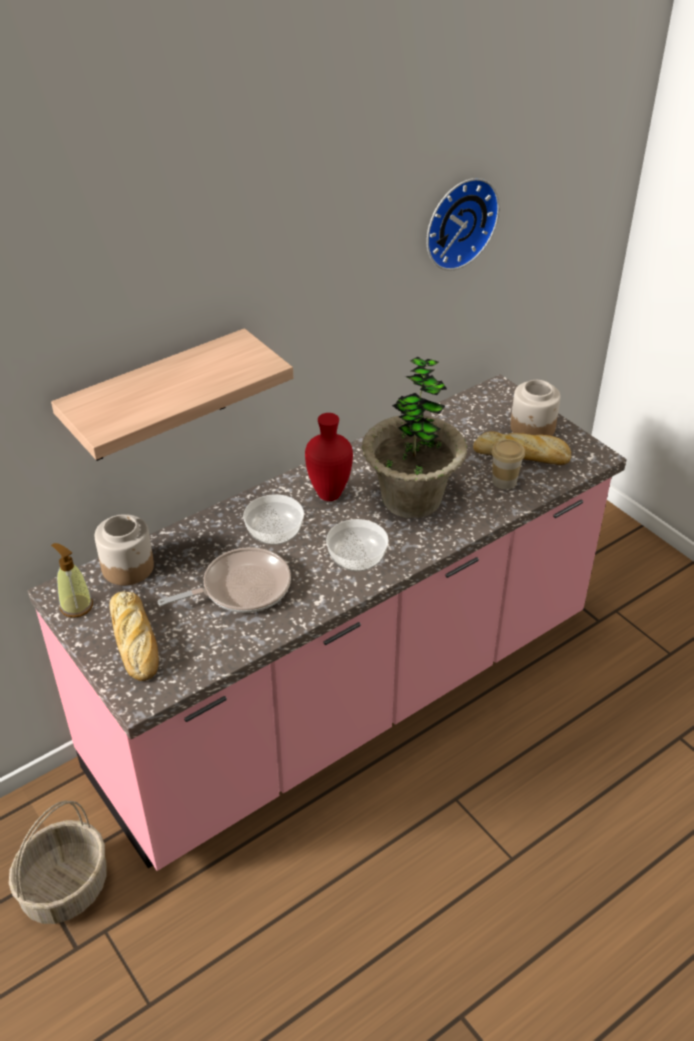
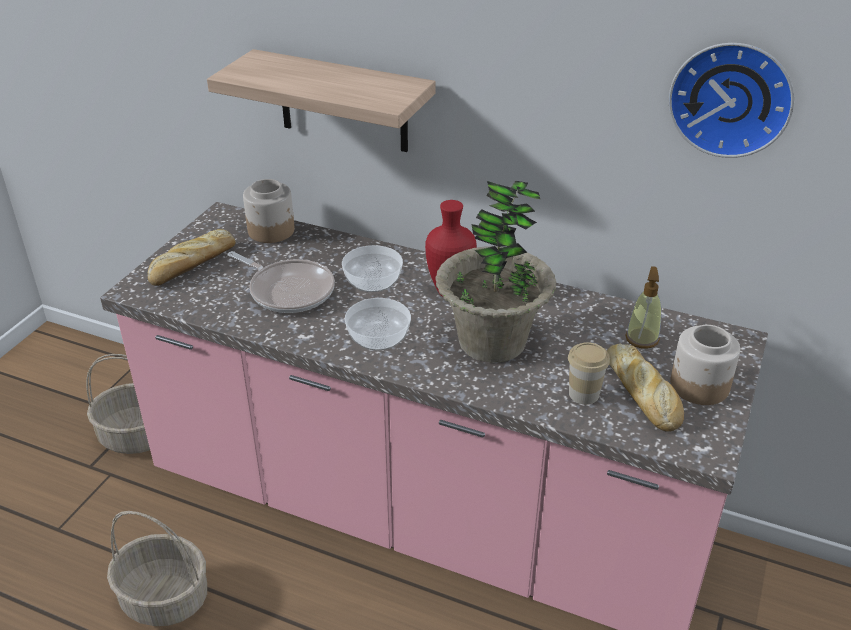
camera: 60 degrees right, 5 degrees down
(76, 606) = (213, 226): soap dispenser -> soap dispenser (642, 338)
(310, 930) = (163, 599): none -> basket

